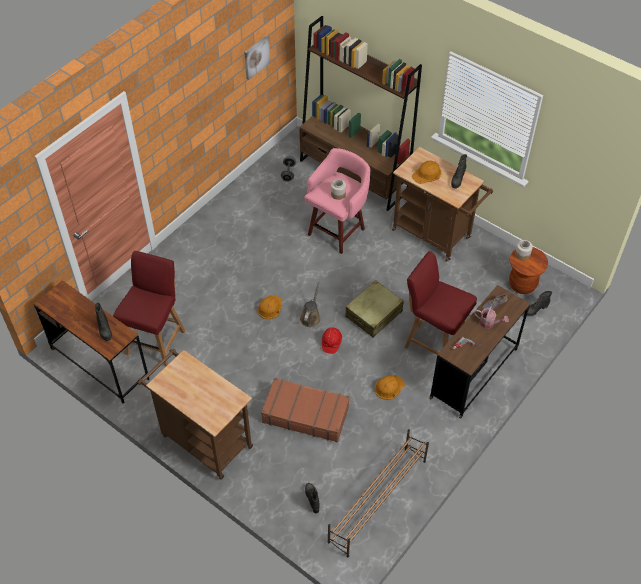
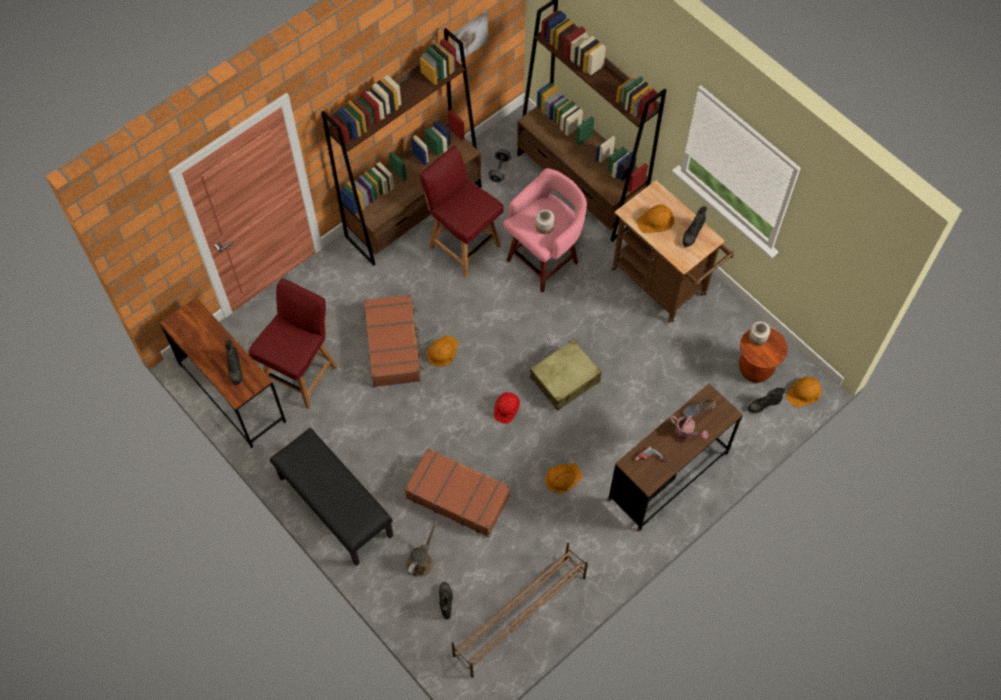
camera: 10 degrees right, 10 degrees up
(202, 439) = (334, 507): brown cart -> black bench
(226, 210) = (414, 211): none -> brown bookcase
(229, 308) = (393, 345): none -> brown suitcase
(311, 317) = (489, 371): brown watering can -> brown watering can (421, 561)
(433, 341) = (629, 426): red chair -> red chair (463, 245)
(565, 296) = (804, 392): none -> orange hard hat

